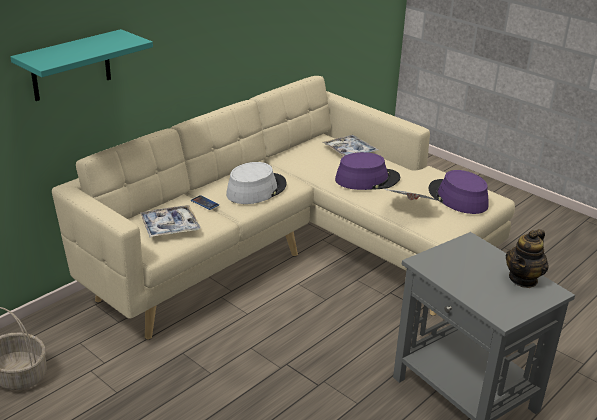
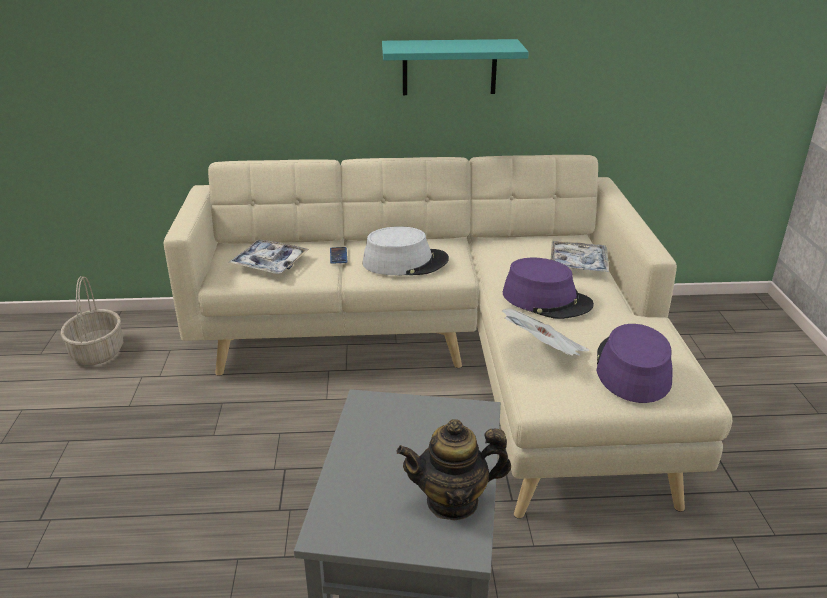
camera: 45 degrees right, 0 degrees up
(71, 66) = (224, 58): turquoise shelf -> turquoise shelf (449, 67)

